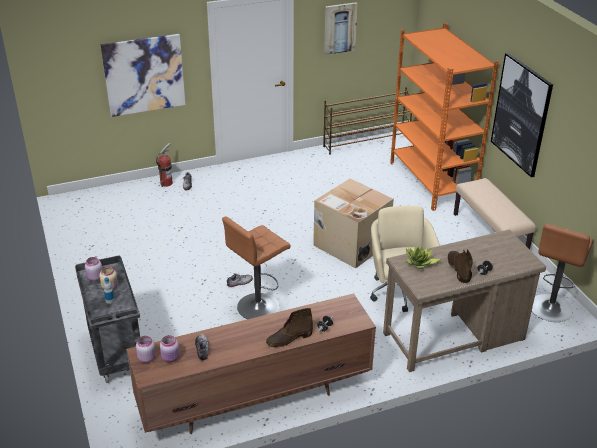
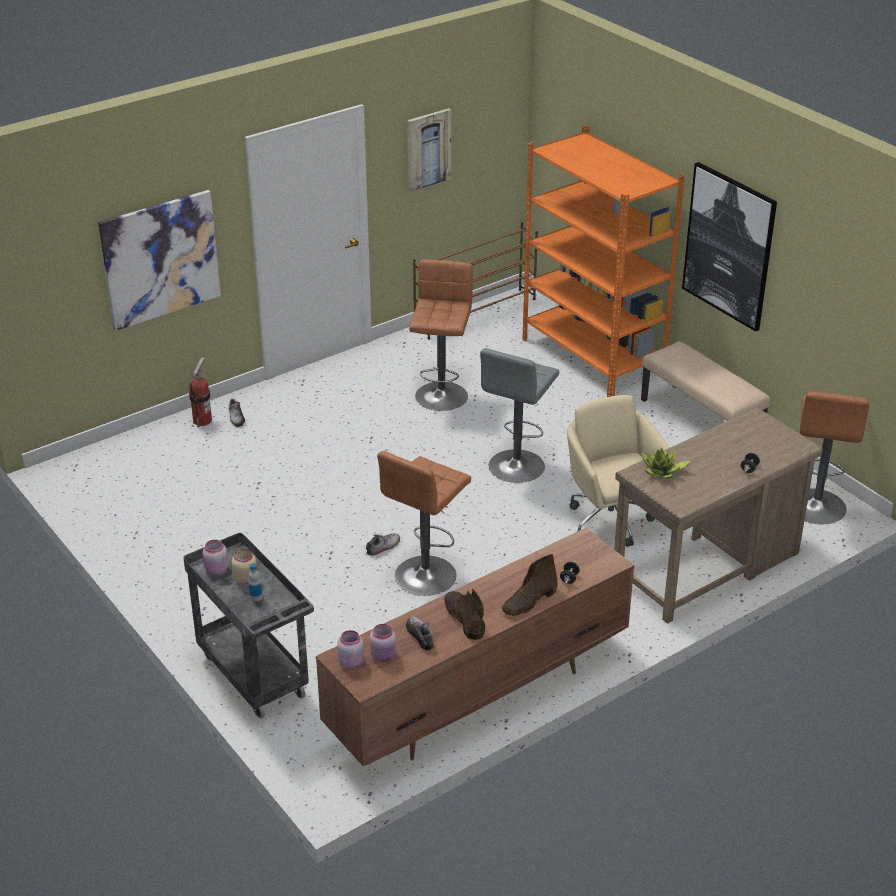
camera: 15 degrees left, 0 degrees up
(322, 191) = (442, 396): none -> brown stool
(350, 244) = (515, 466): cardboard box -> grey stool
(458, 269) = (715, 470): brown boot -> brown boot (464, 618)

